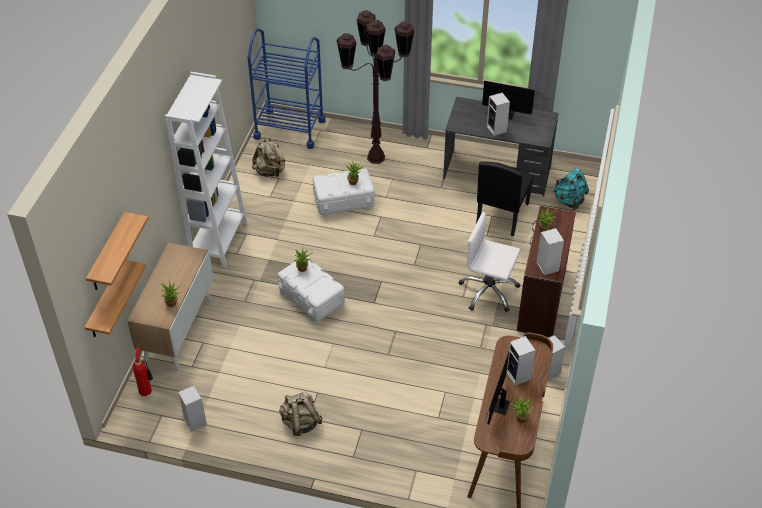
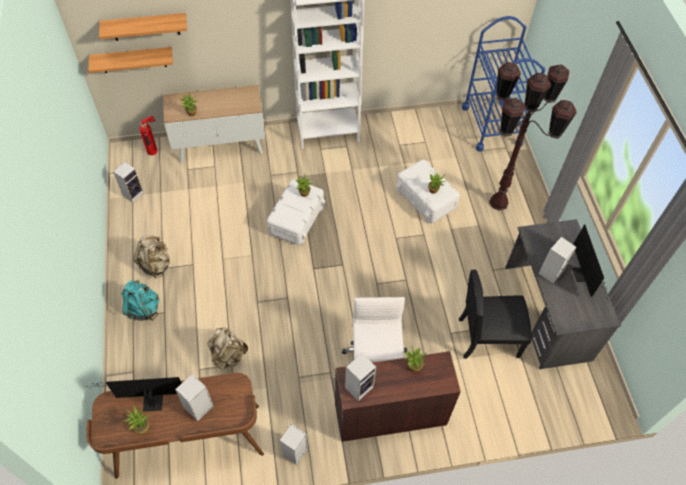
camera: 65 degrees right, 10 degrees up
(270, 171) = (429, 133): beige backpack -> beige backpack (228, 355)
(569, 201) = (549, 397): turquoise backpack -> turquoise backpack (143, 308)

